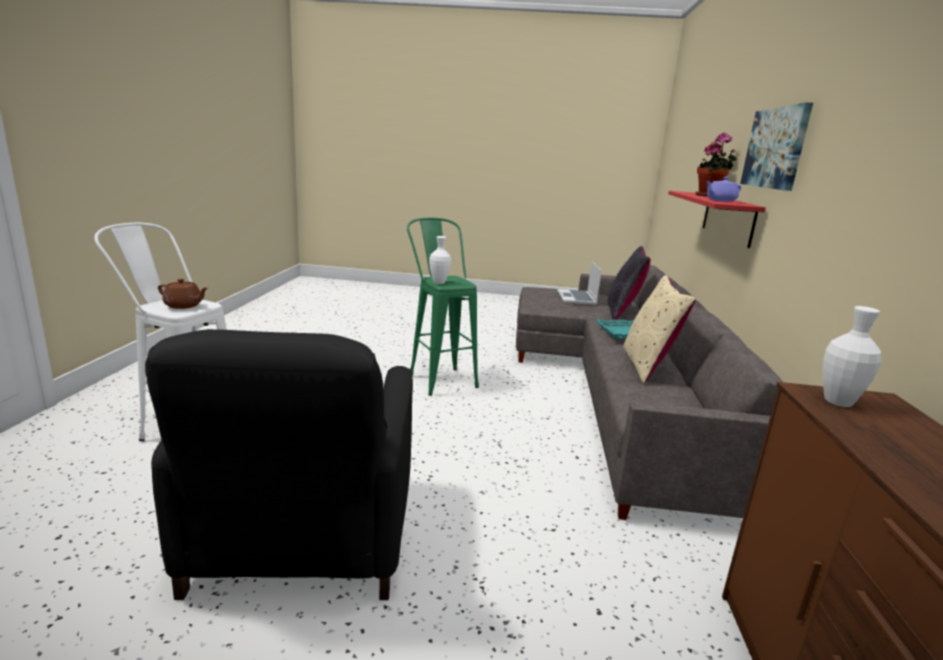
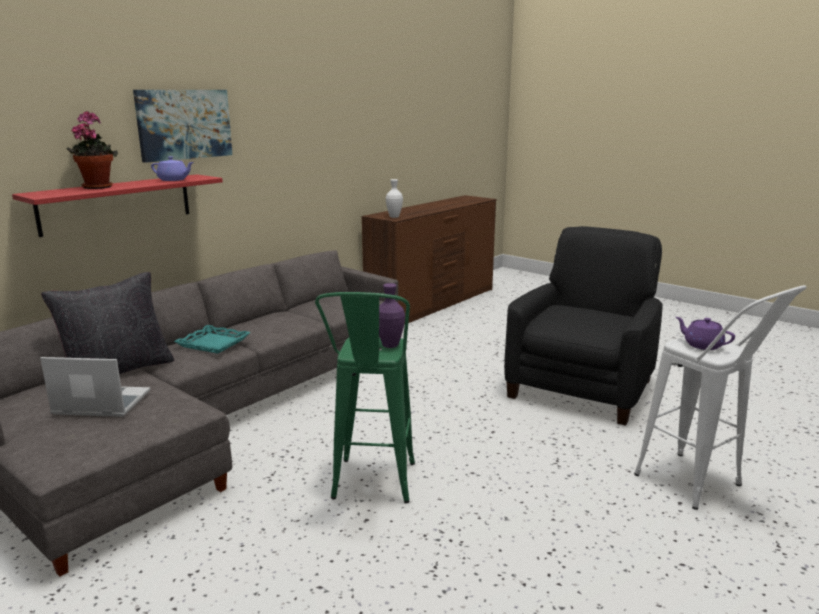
camera: 145 degrees left, 0 degrees up
(184, 306) = (702, 345): brown teapot -> purple teapot
(439, 283) = (390, 345): white vase -> purple vase
(577, 298) = (100, 404): laptop -> laptop turned 120 degrees counterclockwise
(647, 365) = (284, 318): beige pillow -> none

